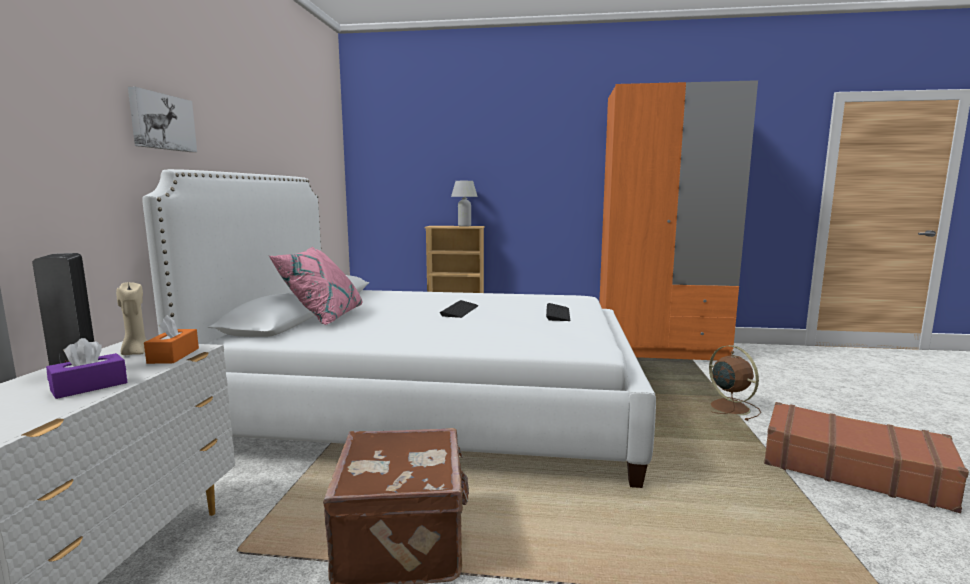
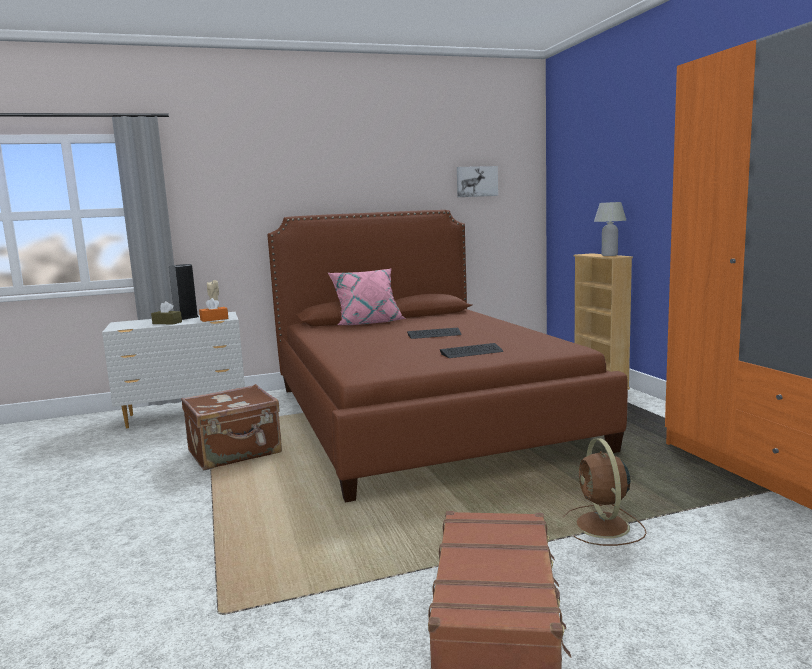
camera: 65 degrees right, 0 degrees up
(89, 386) = (167, 323): purple tissue box -> brown tissue box
(161, 122) = (294, 187): picture -> picture (476, 181)
(433, 405) = (420, 415): white bed -> brown bed
(727, 407) = (602, 526): brown fan -> brown fan turned 135 degrees clockwise

